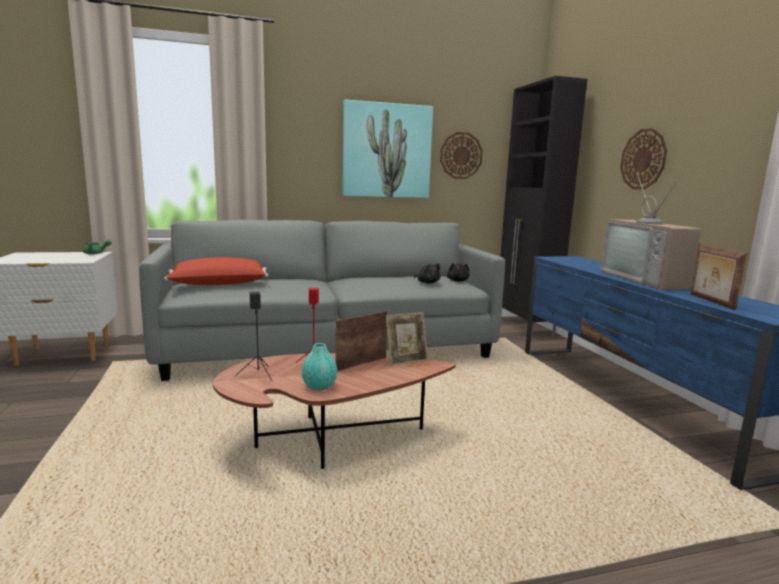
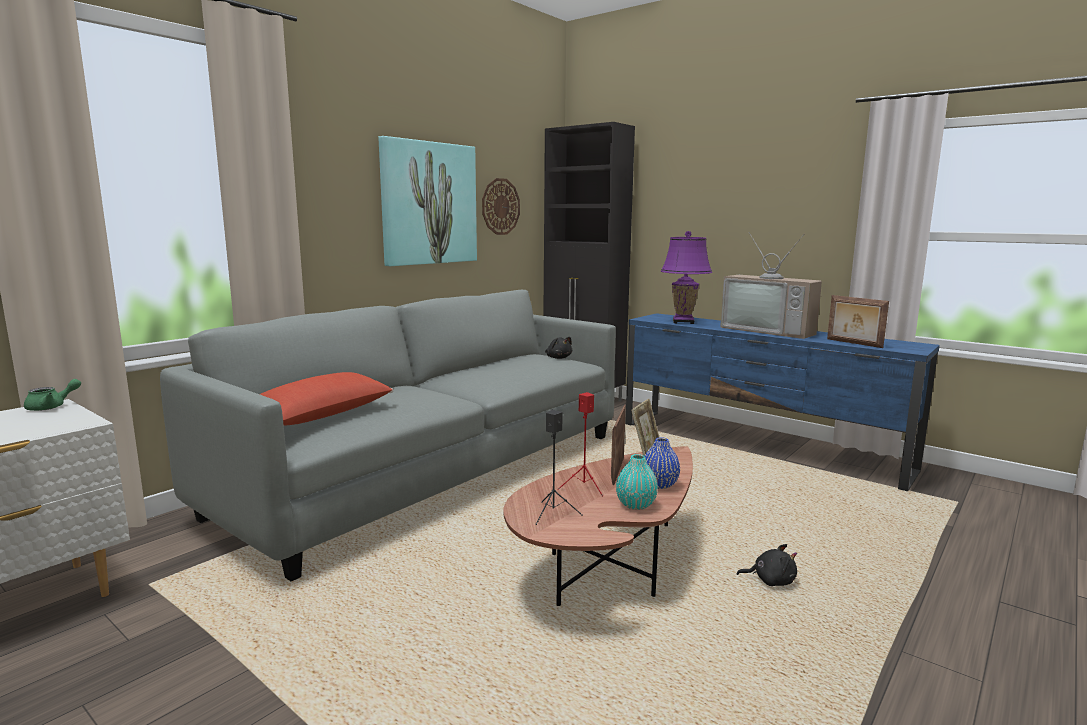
camera: 35 degrees left, 0 degrees up
(367, 380) = (659, 484): none -> blue vase
(427, 283) = (544, 365): black plush toy -> black plush toy (770, 580)
(578, 263) = (683, 322): none -> purple table lamp
(643, 159) = (715, 213): wall clock -> none

